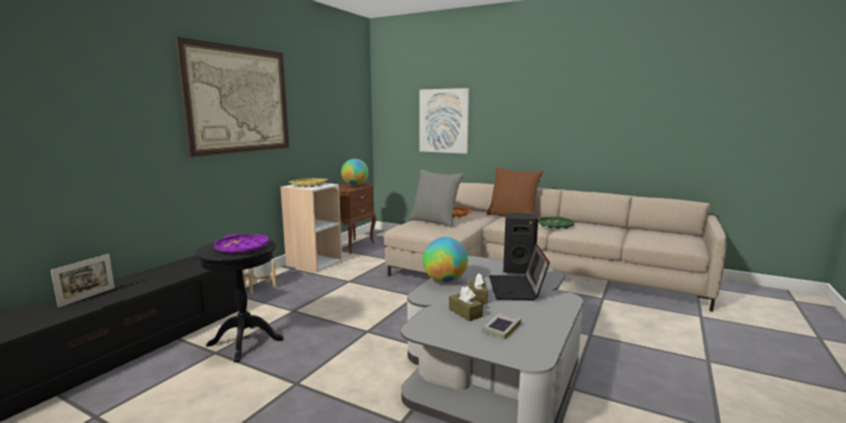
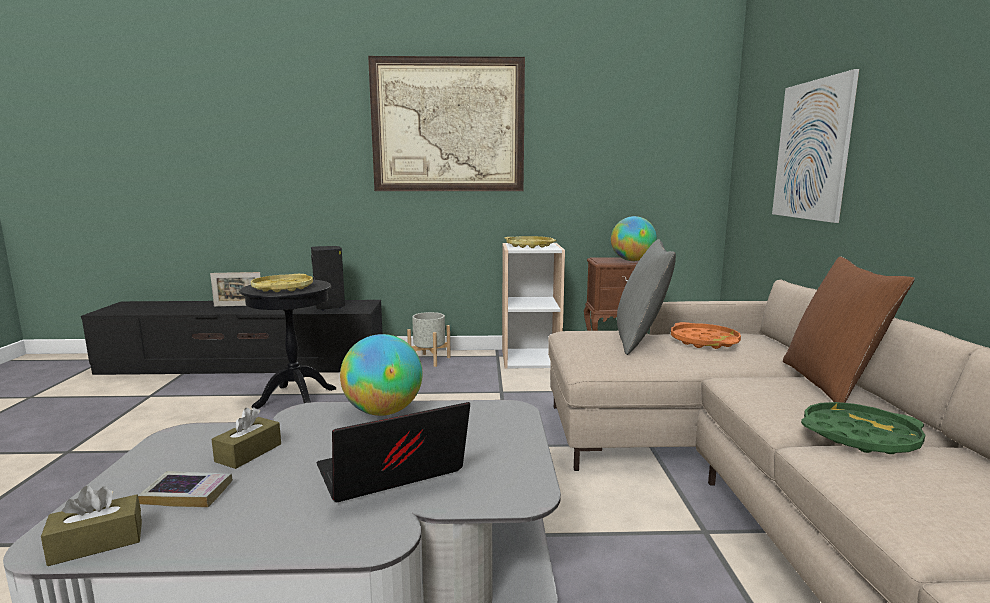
camera: 60 degrees right, 0 degrees up
(242, 248) = (282, 288): purple tray -> yellow tray
(477, 297) = (322, 449): brown tissue box -> brown tissue box (97, 543)
(518, 270) = (501, 459): black speaker -> black speaker (330, 306)

